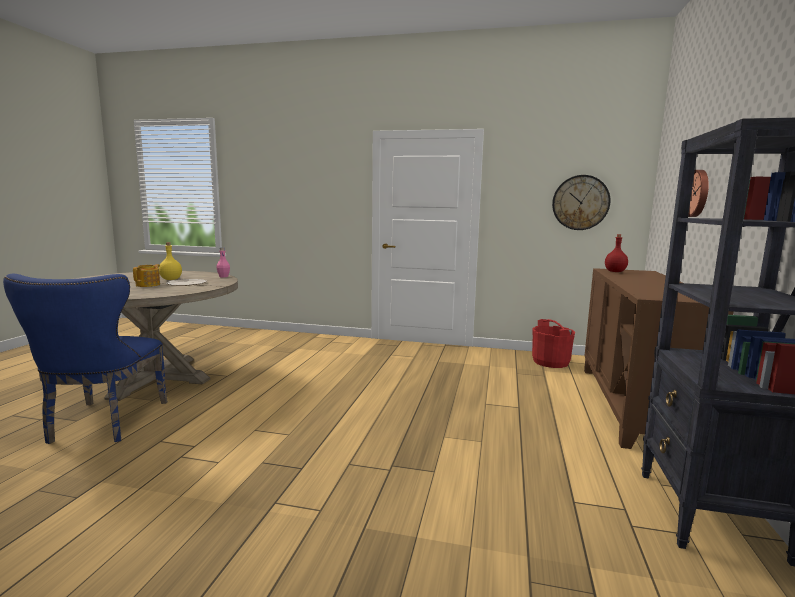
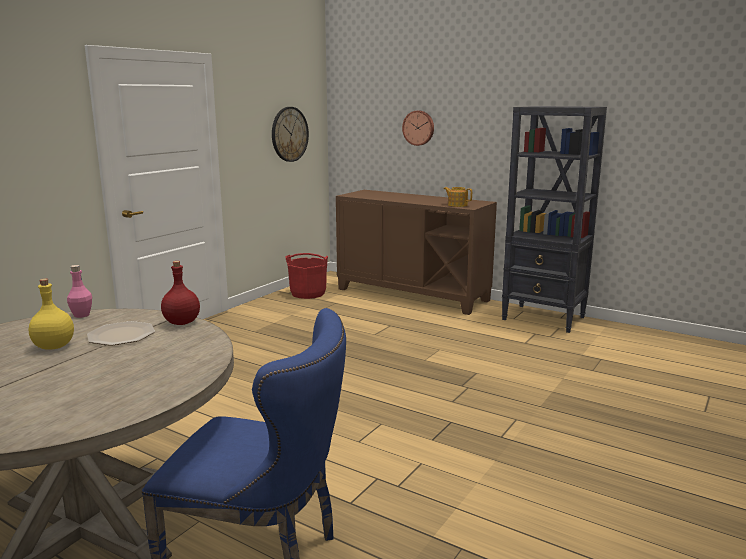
camera: 70 degrees left, 5 degrees up
(148, 285) = (97, 359): teapot -> teapot (457, 205)
(614, 271) = (360, 195): red bottle -> red bottle (181, 323)

